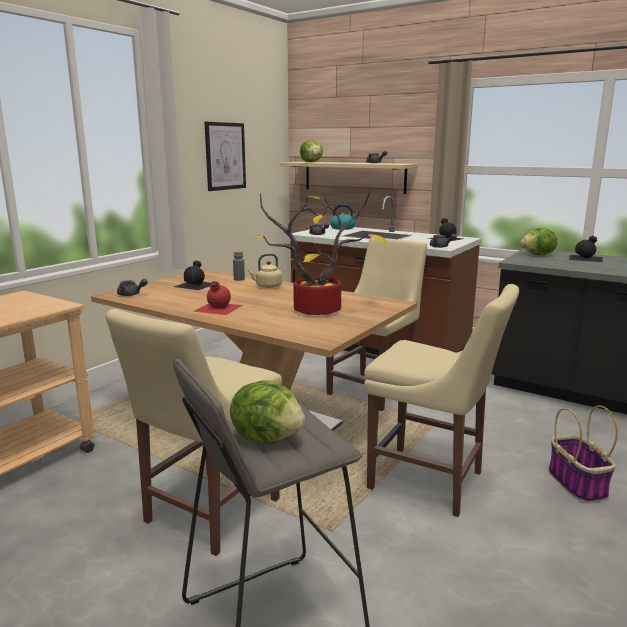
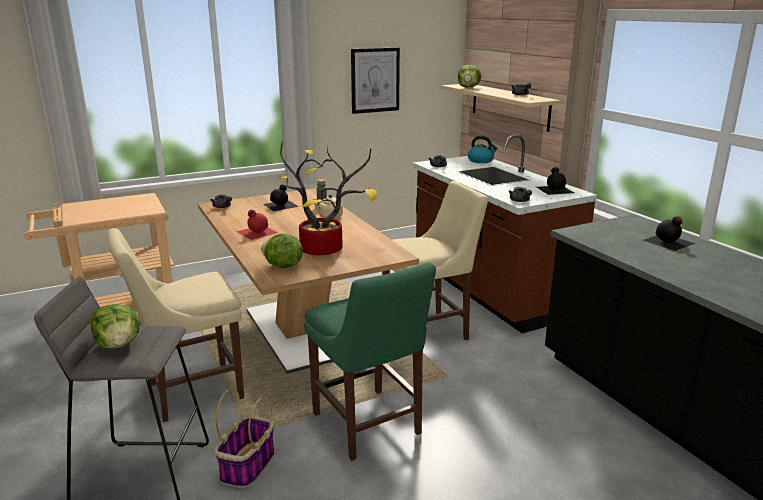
camera: 30 degrees right, 5 degrees up
(431, 482) = (368, 426): beige chair -> green chair
(538, 255) = (620, 228): lettuce -> lettuce (282, 266)
(578, 485) = (494, 476): basket -> basket (248, 466)

